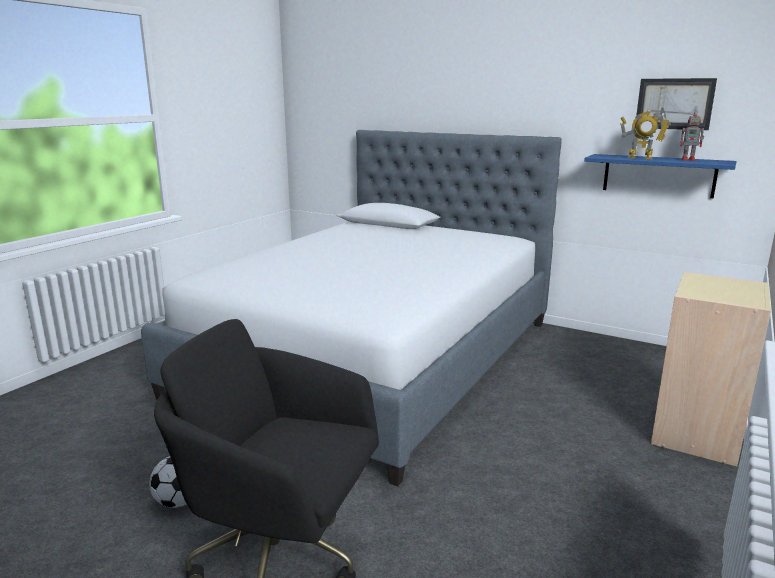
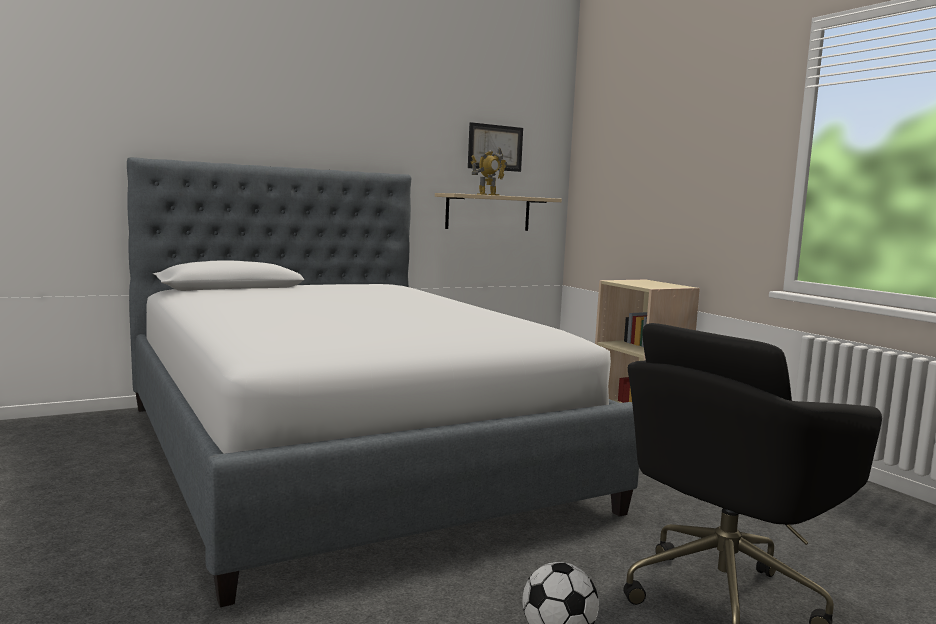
camera: 60 degrees left, 10 degrees down
(658, 175) = (488, 212): blue shelf -> beige shelf
(689, 159) = (518, 196): toy robot -> none

